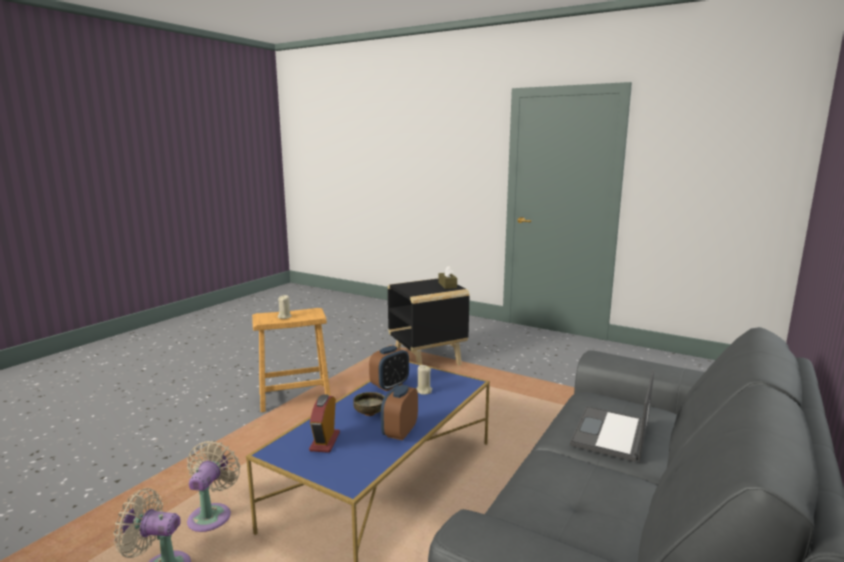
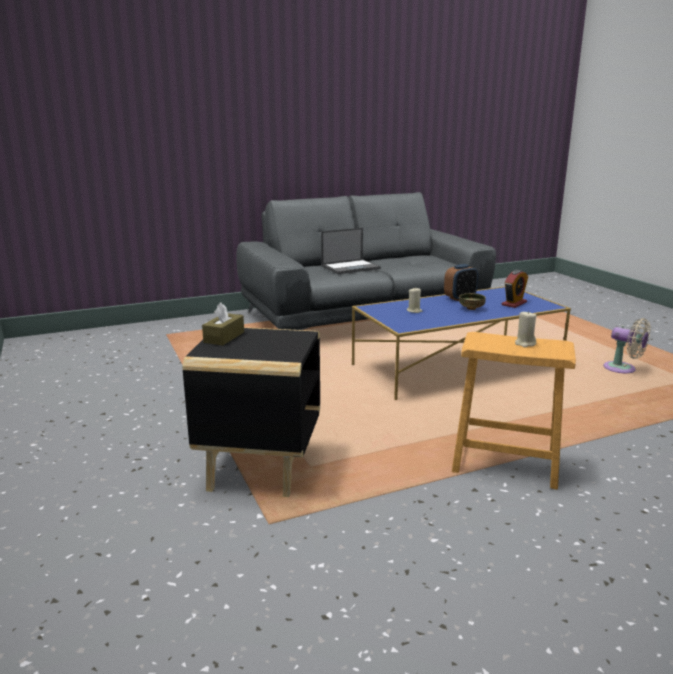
camera: 145 degrees left, 5 degrees up
(212, 515) = (595, 383): beige fan -> none
(390, 385) = (436, 319): alarm clock -> none

